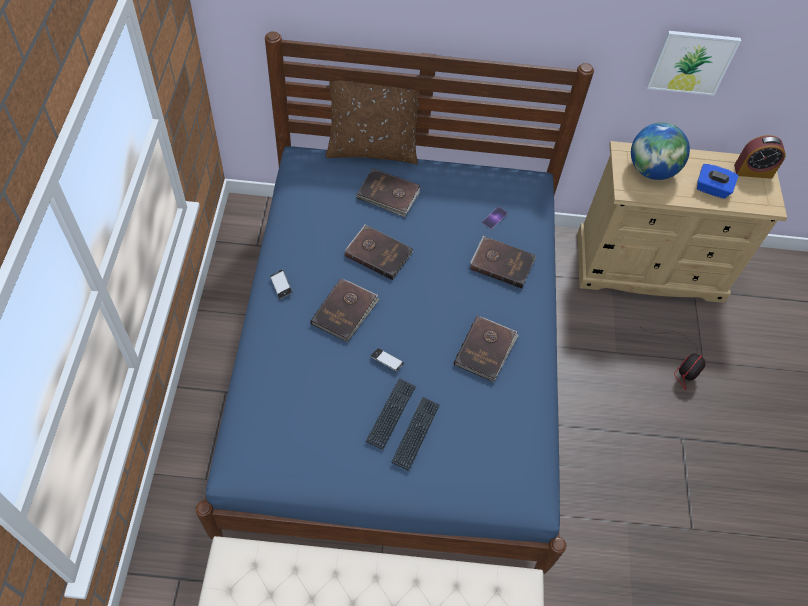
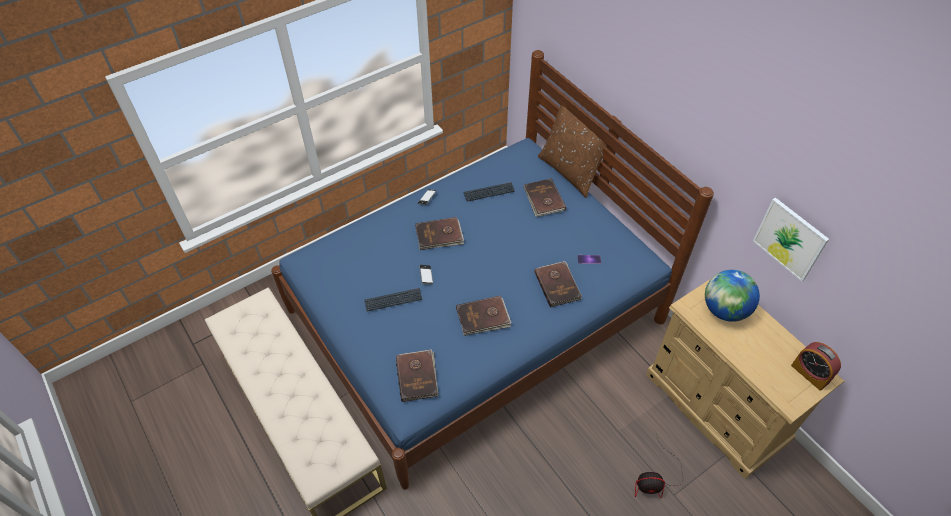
camera: 55 degrees right, 5 degrees down
(378, 253) = (496, 223): brown book -> brown book (417, 376)
(415, 433) = (391, 320): keyboard -> keyboard (489, 192)
(711, 189) = (755, 356): blue tissue box -> none

